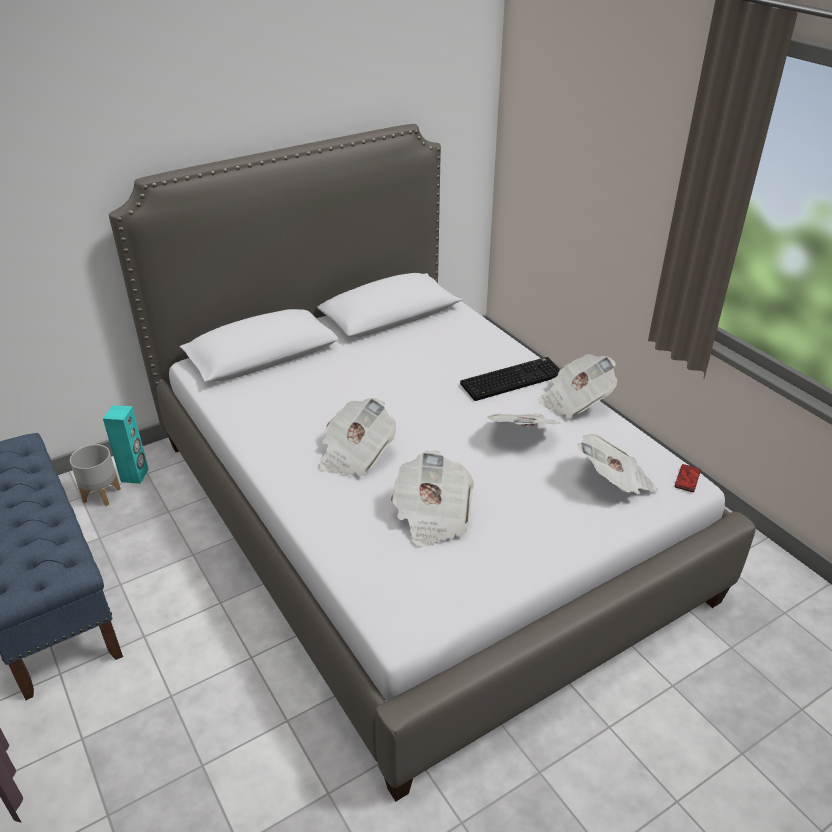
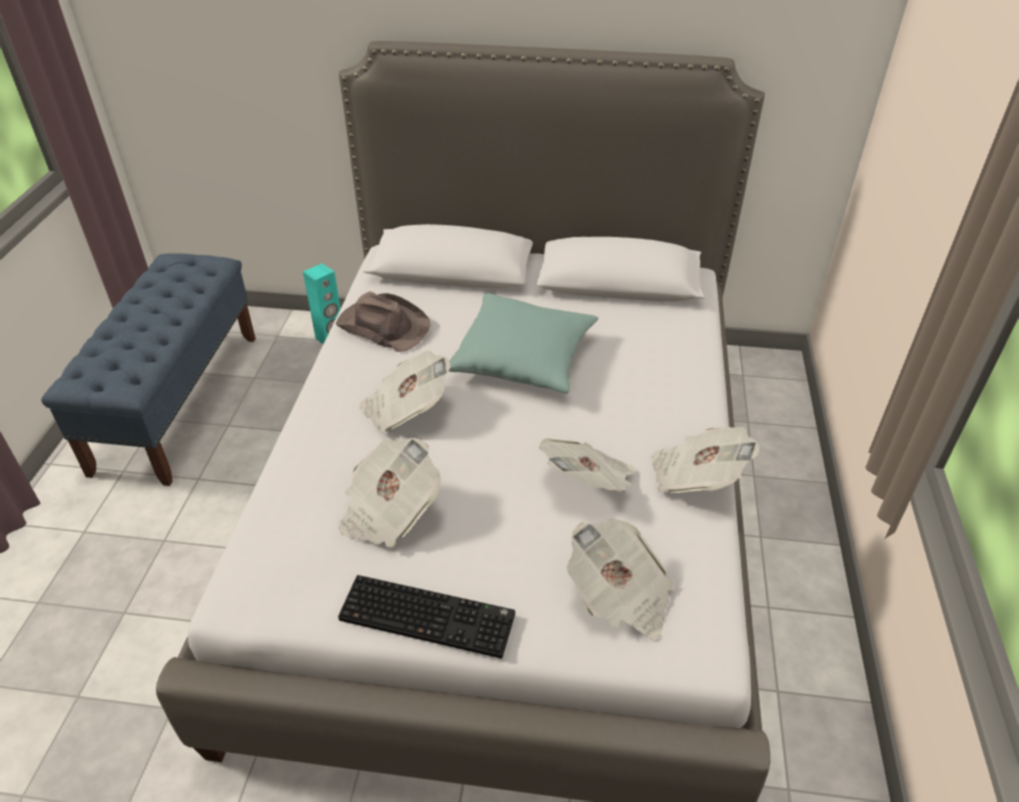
camera: 40 degrees right, 5 degrees up
(102, 495) = (292, 342): grey planter -> none
(263, 413) = (383, 326): none -> brown hat
(391, 387) = (523, 359): none -> turquoise pillow
(512, 379) = (656, 413): keyboard -> keyboard (429, 615)
(687, 478) = (714, 649): phone -> none

